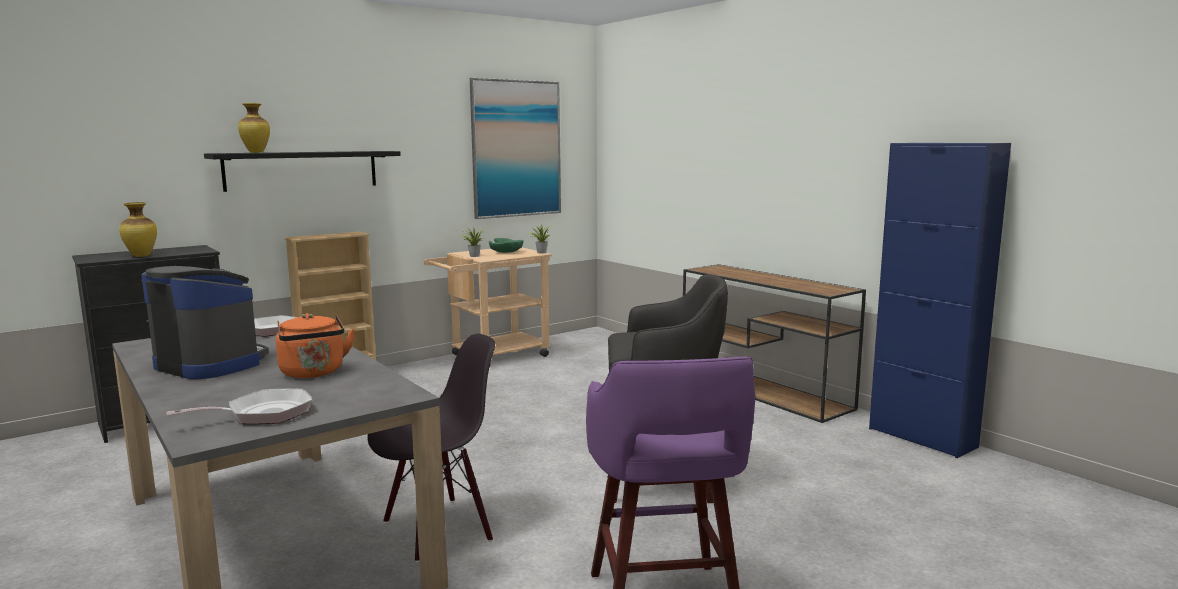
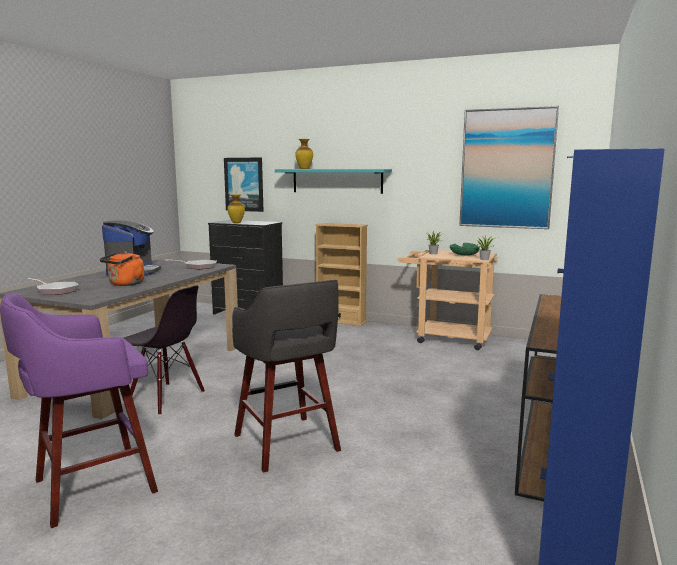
camera: 60 degrees right, 0 degrees up
(105, 183) = (244, 184): none -> picture
(302, 170) = (337, 181): black shelf -> turquoise shelf

